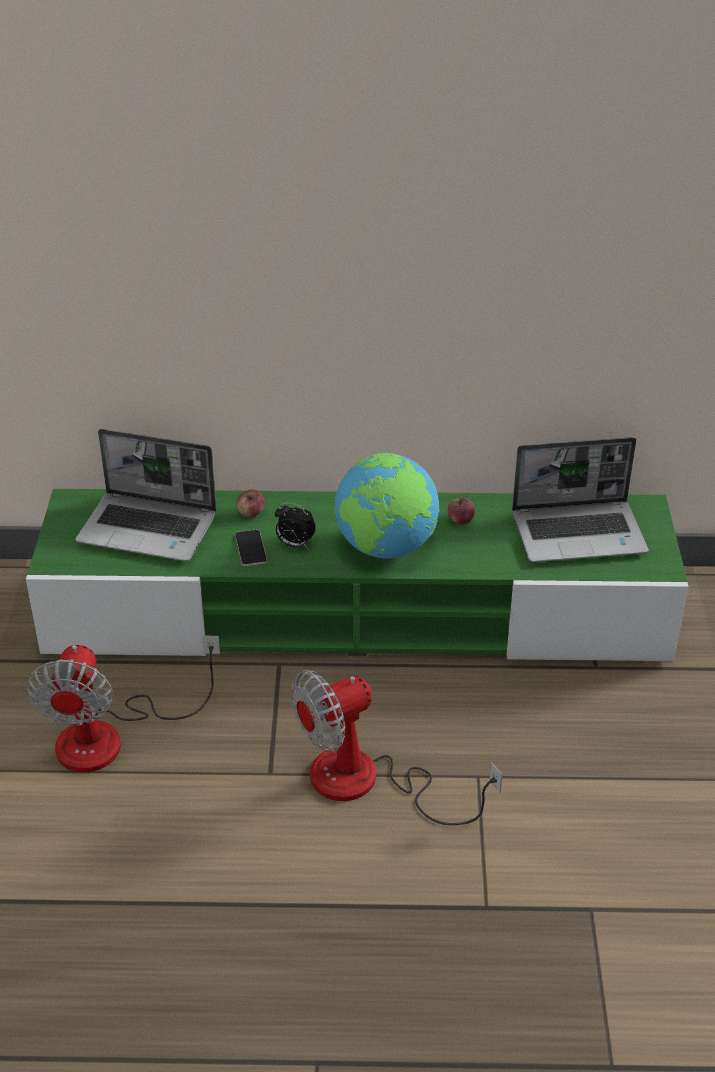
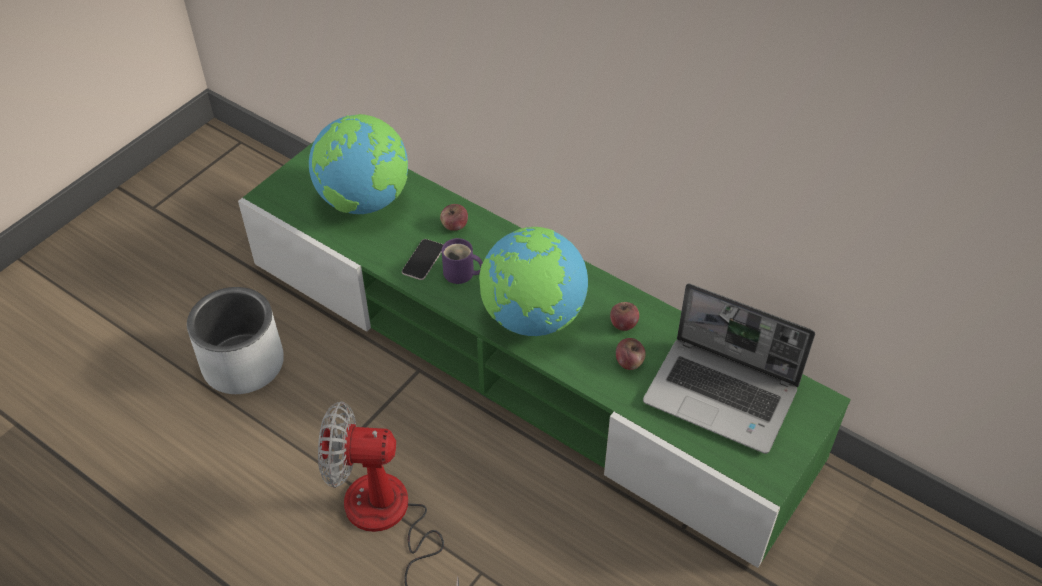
camera: 35 degrees right, 10 degrees up
(111, 736) = (244, 364): fan -> grey planter
(149, 528) = (365, 201): laptop -> globe
(294, 544) = (461, 274): alarm clock -> purple mug
(491, 543) = (629, 362): none -> apple

